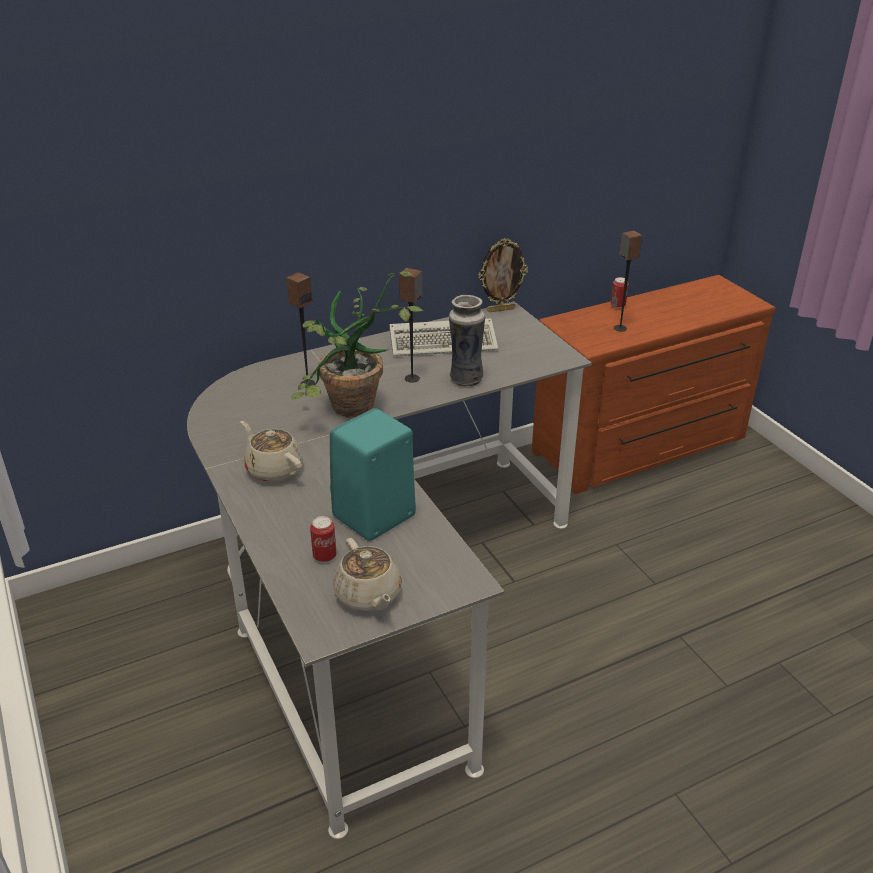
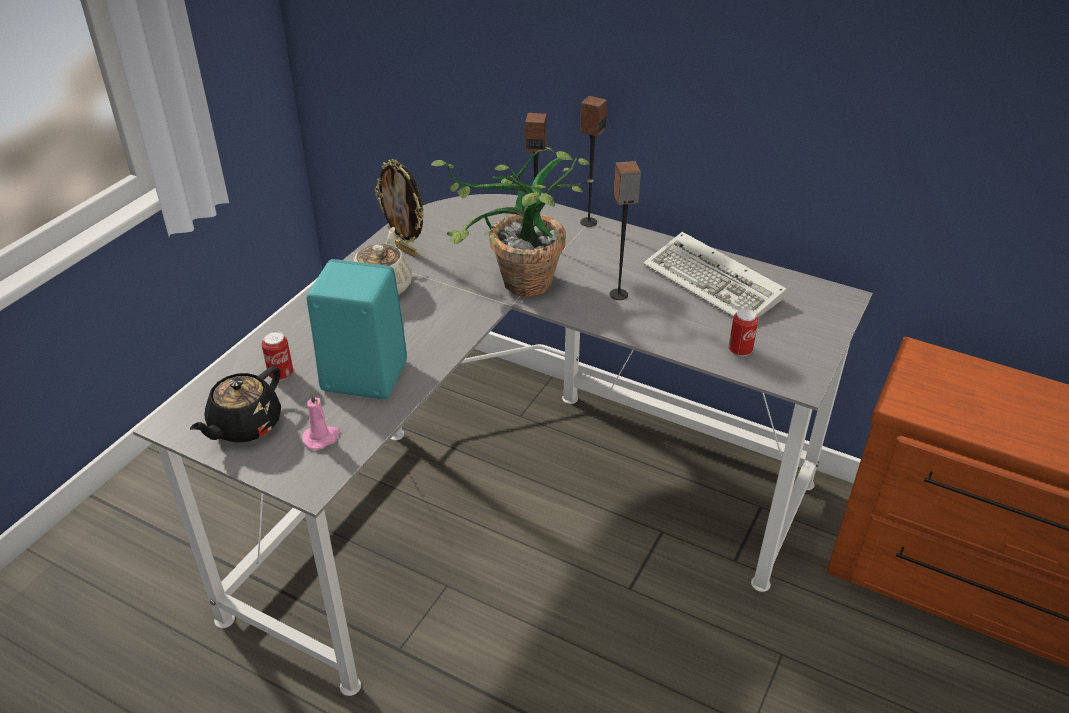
camera: 55 degrees right, 5 degrees up
(368, 595) = (244, 426): beige teapot -> black teapot
(424, 560) = (322, 438): none -> pink candle
(465, 379) = (661, 329): vase -> none
(501, 309) = (838, 291): picture frame -> picture frame (405, 249)
(618, 306) = (1033, 385): can -> can (740, 350)
(620, 328) = (981, 409): speaker -> speaker (588, 222)

